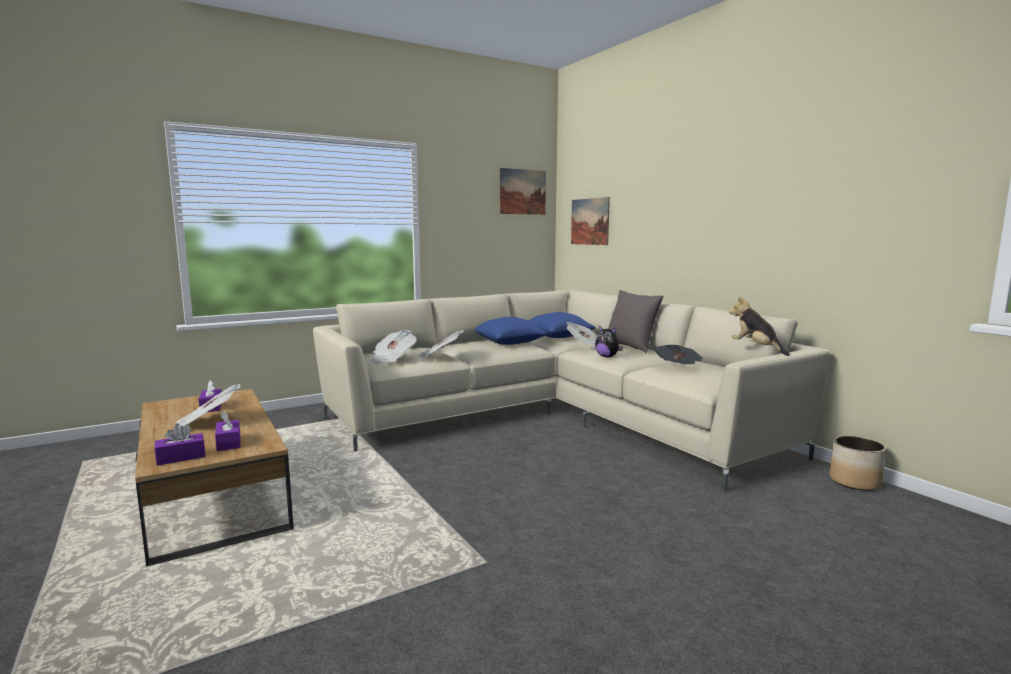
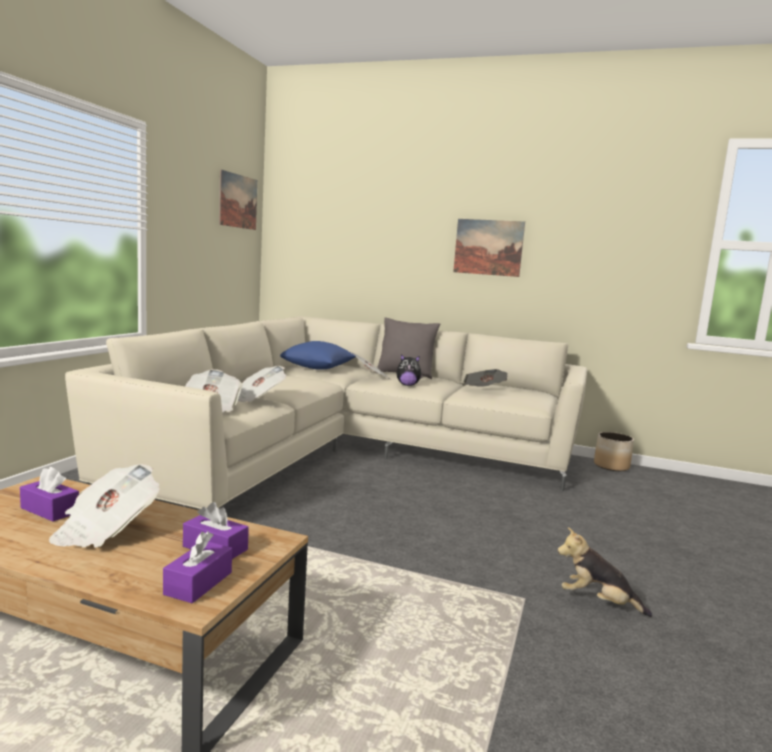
camera: 40 degrees left, 0 degrees up
(508, 343) = (287, 378): blue pillow -> none
(589, 221) = (316, 243): picture -> picture (488, 247)
(756, 349) = (552, 369): plush toy -> plush toy (597, 602)

